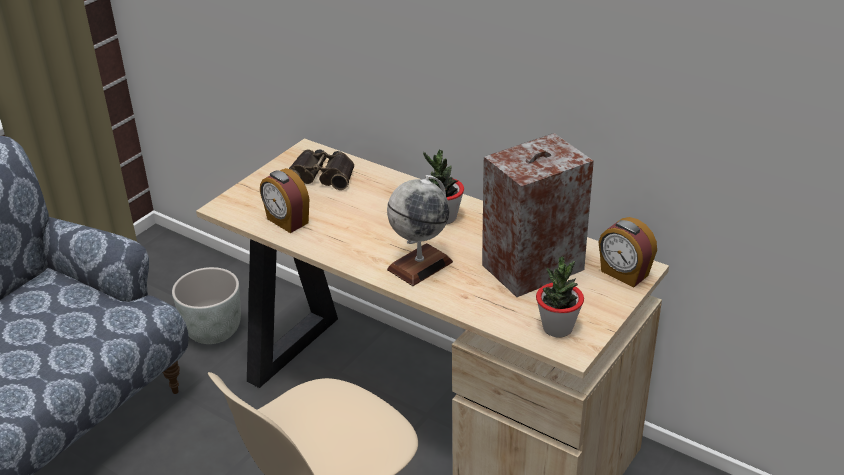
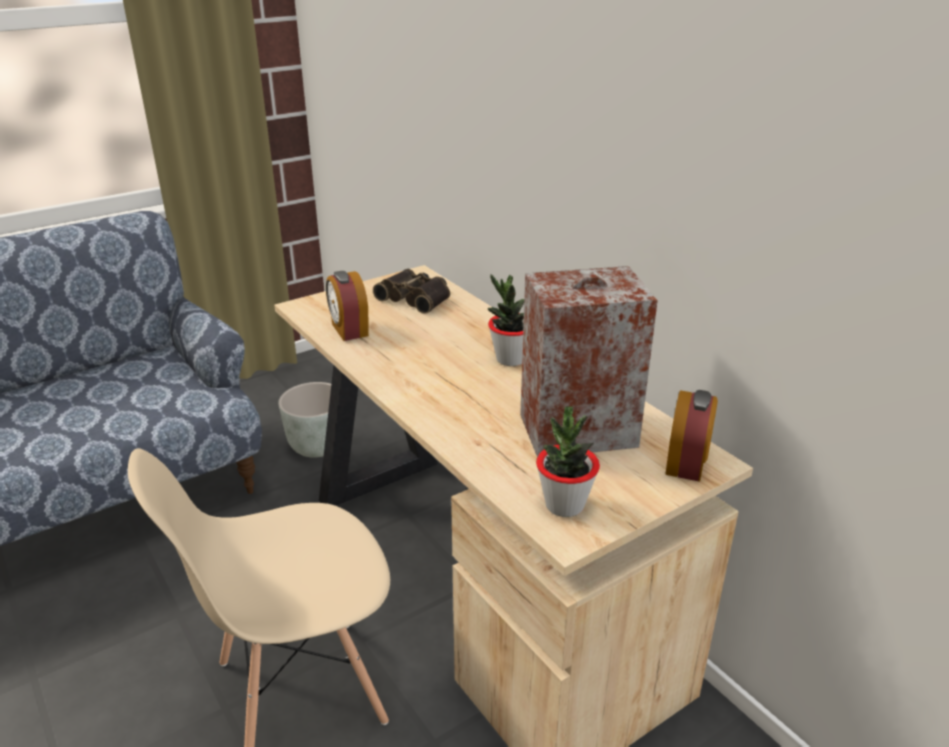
camera: 20 degrees right, 5 degrees down
(420, 265) = (451, 399): globe -> none
(624, 274) = (687, 463): alarm clock -> alarm clock turned 135 degrees counterclockwise

